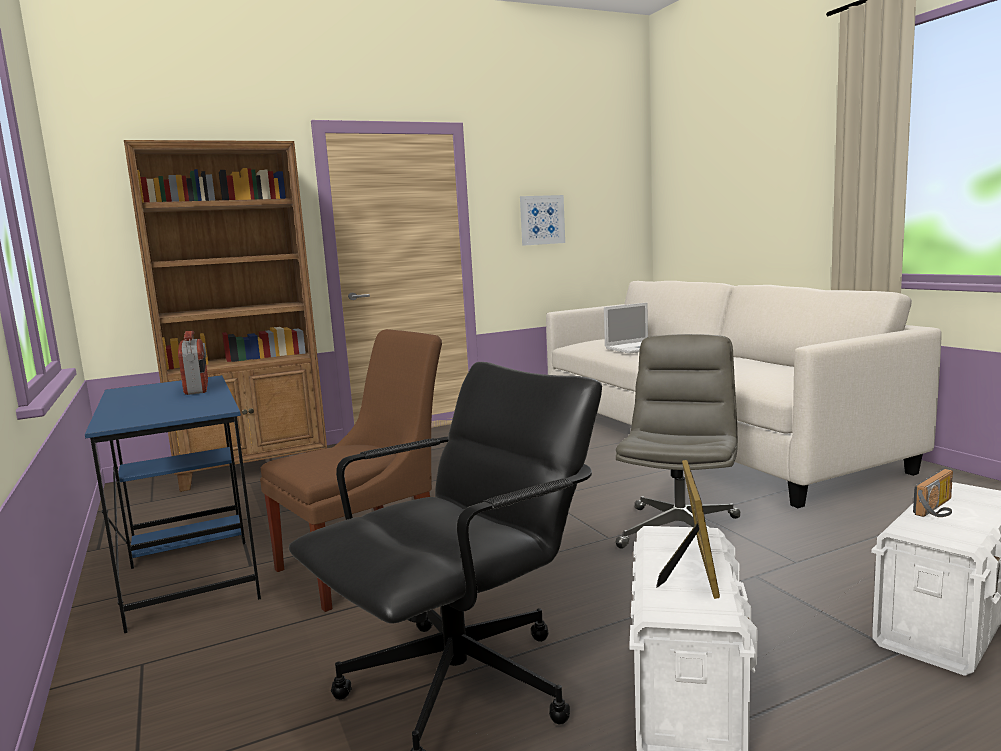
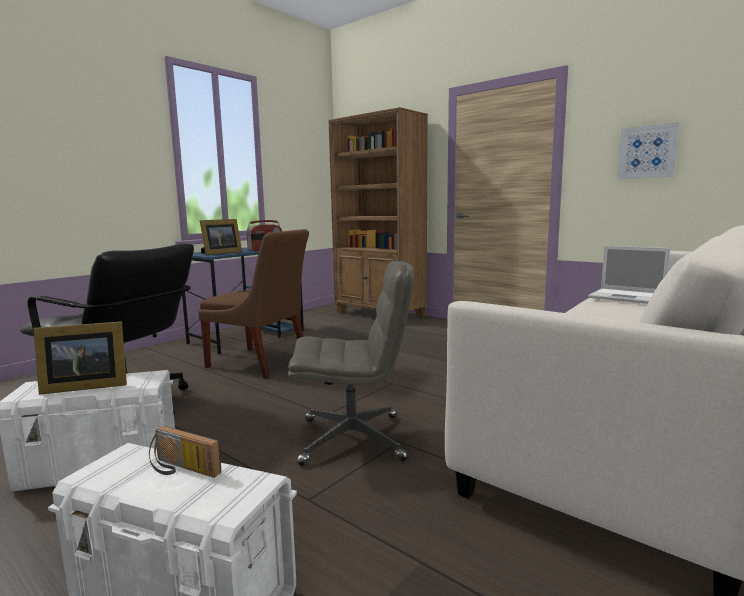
camera: 65 degrees right, 0 degrees up
(180, 407) = (220, 253): none -> picture frame

